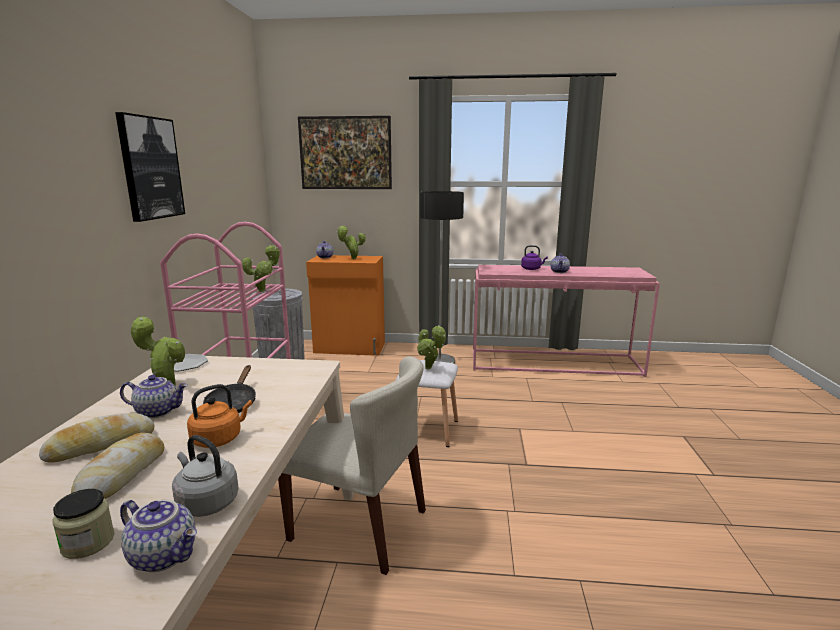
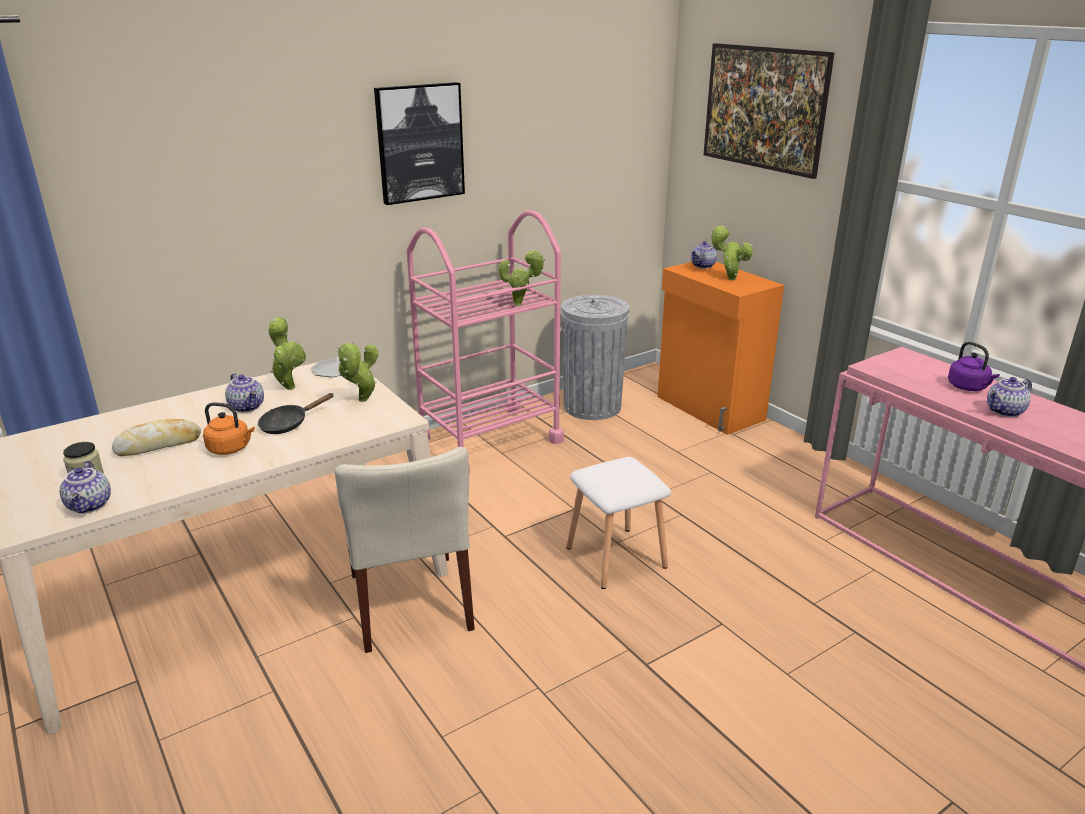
camera: 50 degrees right, 10 degrees up
(101, 446) = (185, 418): bread -> none
(206, 502) = (150, 488): grey kettle -> none
(429, 369) = (616, 478): potted plant -> potted plant (362, 401)
(440, 361) = (791, 481): floor lamp -> none

